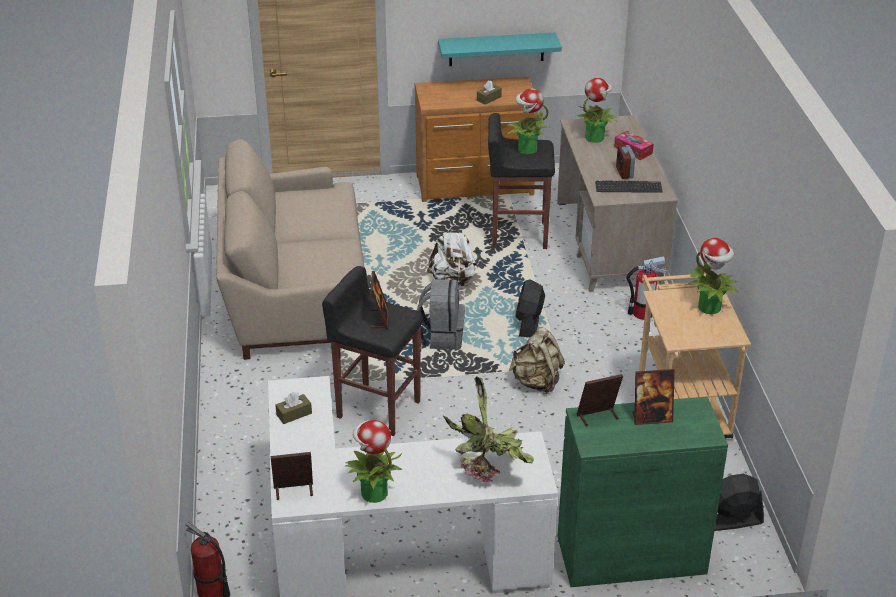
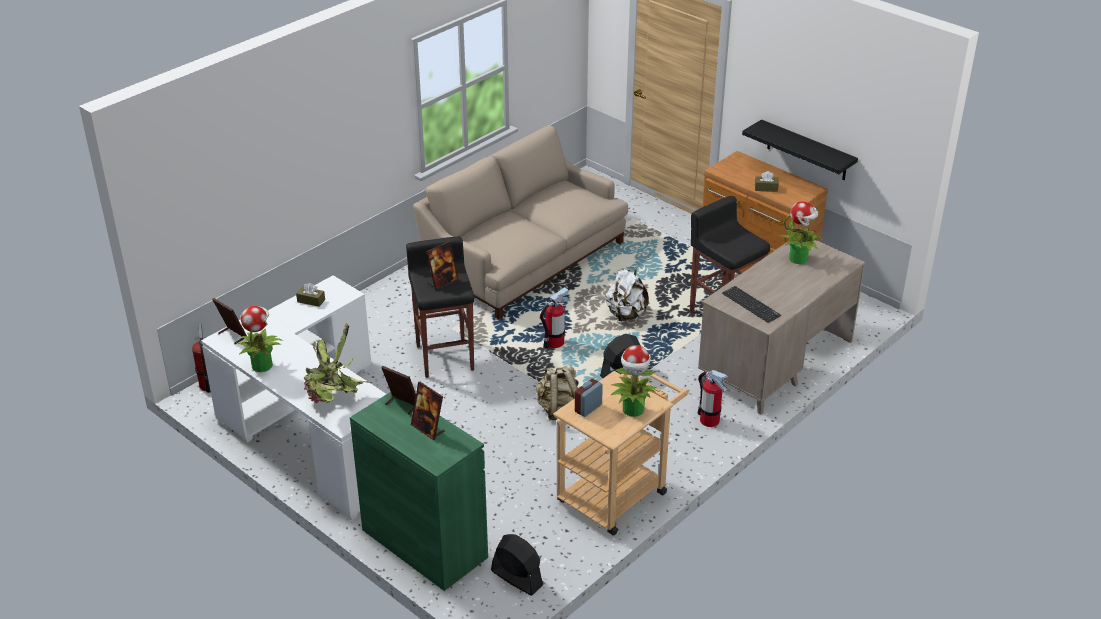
camera: 50 degrees right, 0 degrees up
(441, 337) = (554, 343): grey backpack -> fire extinguisher
(496, 49) = (807, 151): turquoise shelf -> black shelf
(526, 149) = (738, 239): potted plant -> none
(624, 172) = (769, 294): alarm clock -> alarm clock (588, 408)
(633, 150) = (808, 283): tissue box -> none

